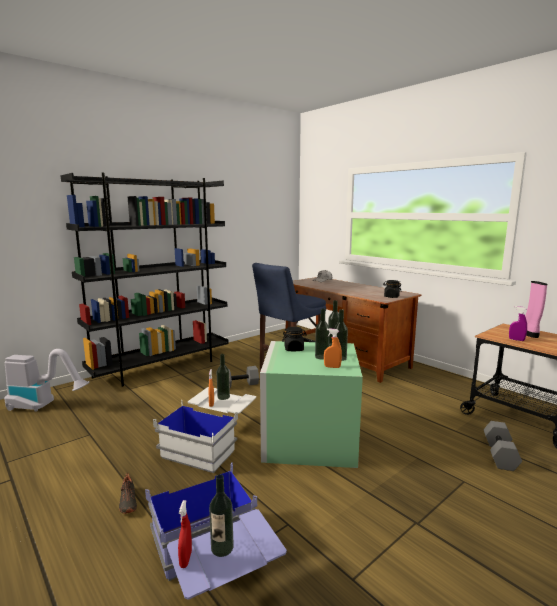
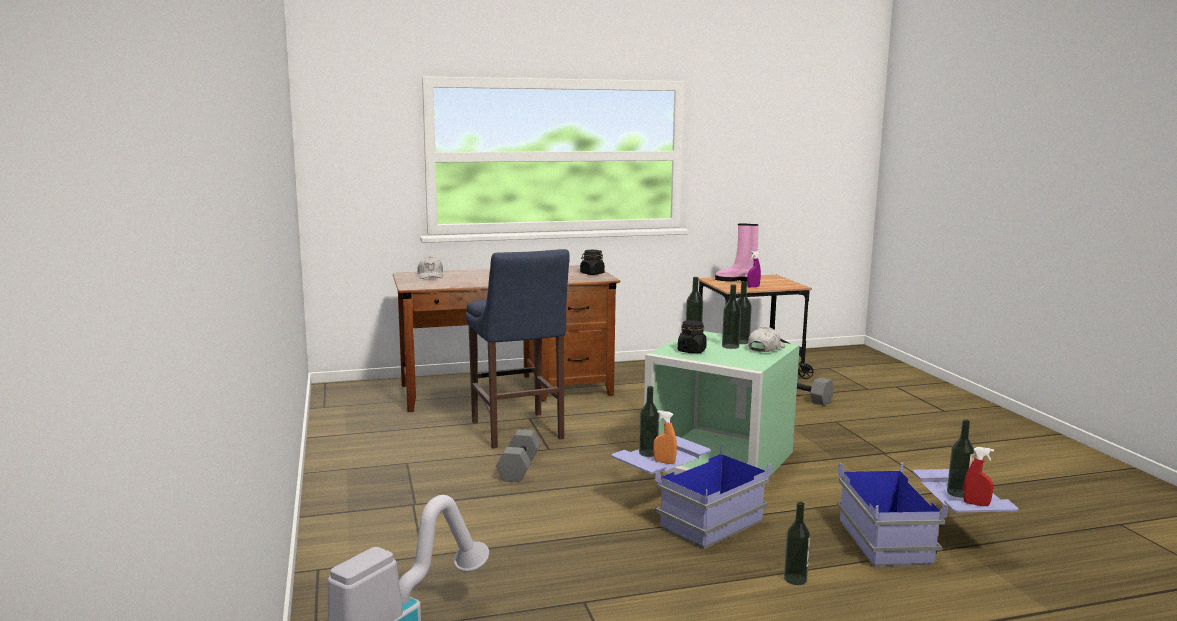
camera: 65 degrees left, 0 degrees up
(127, 502) = (795, 579): black shoe -> bottle
(162, 367) = (350, 517): black bookcase -> none
(211, 442) = (686, 513): white storage box -> blue storage box
(332, 367) = (766, 348): orange spray bottle -> white cap

